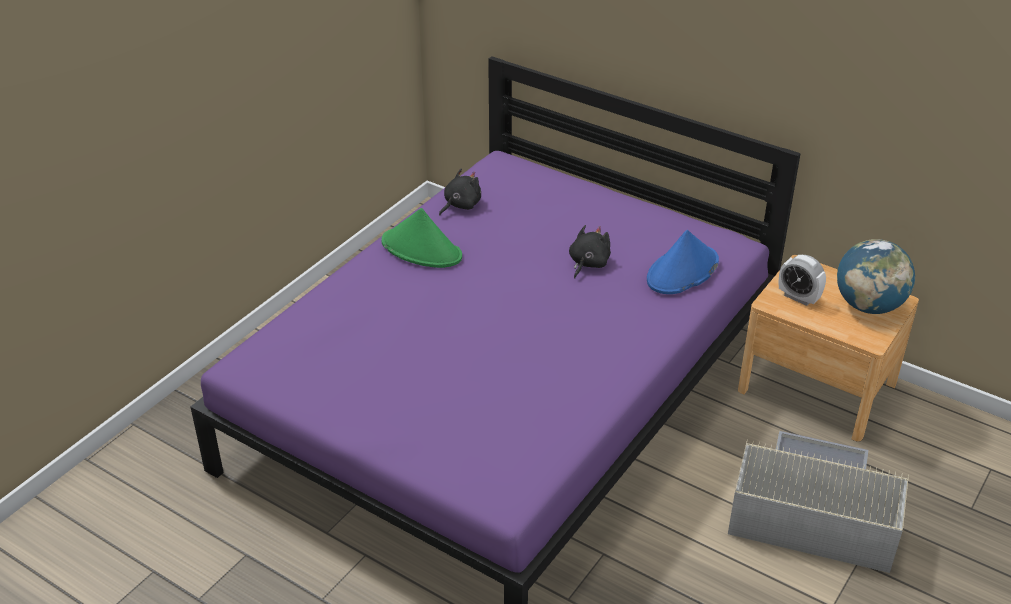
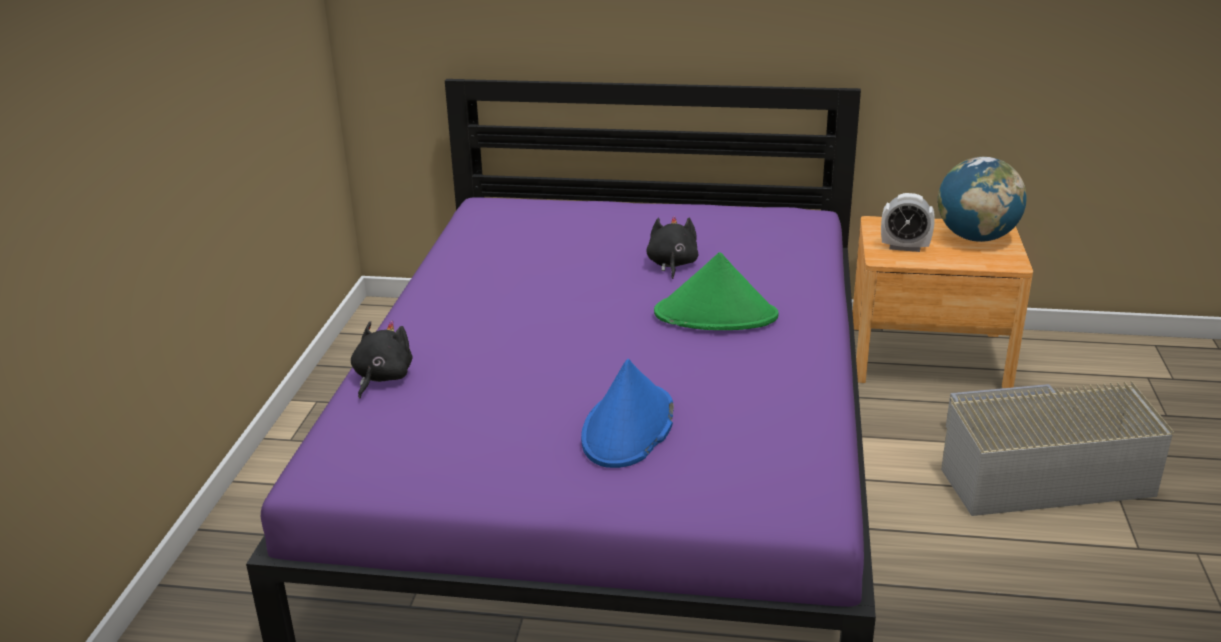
camera: 25 degrees left, 10 degrees down
(422, 249) = (464, 297): green hat -> green hat (716, 315)
(460, 205) = (473, 249): black plush toy -> black plush toy (381, 378)
(682, 271) = (780, 246): blue hat -> blue hat (628, 428)

